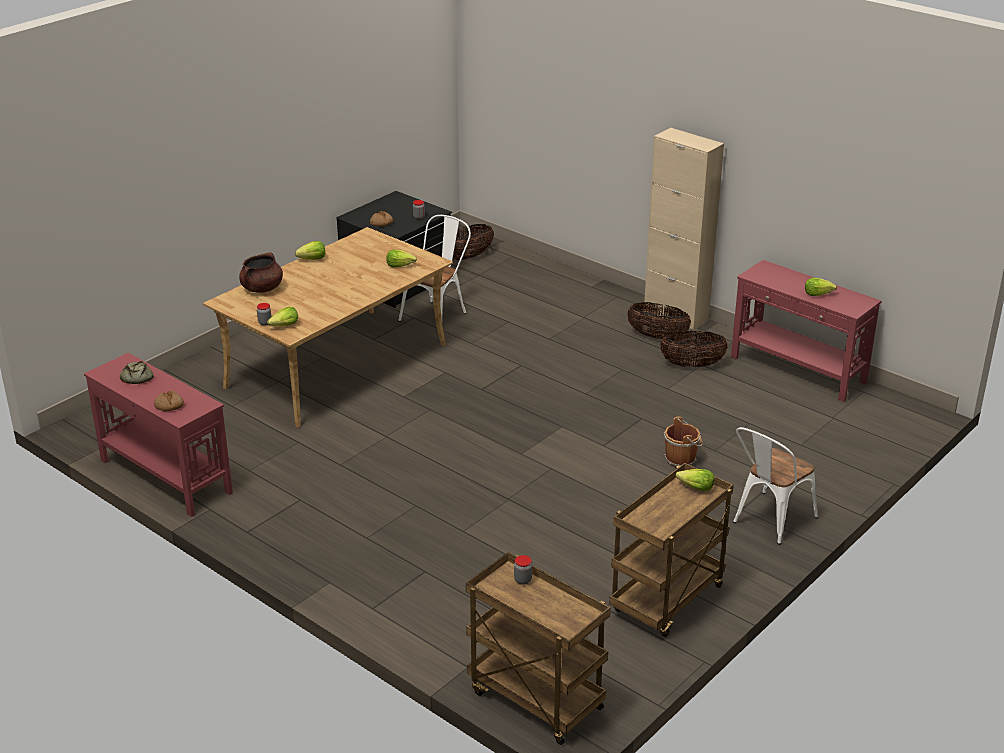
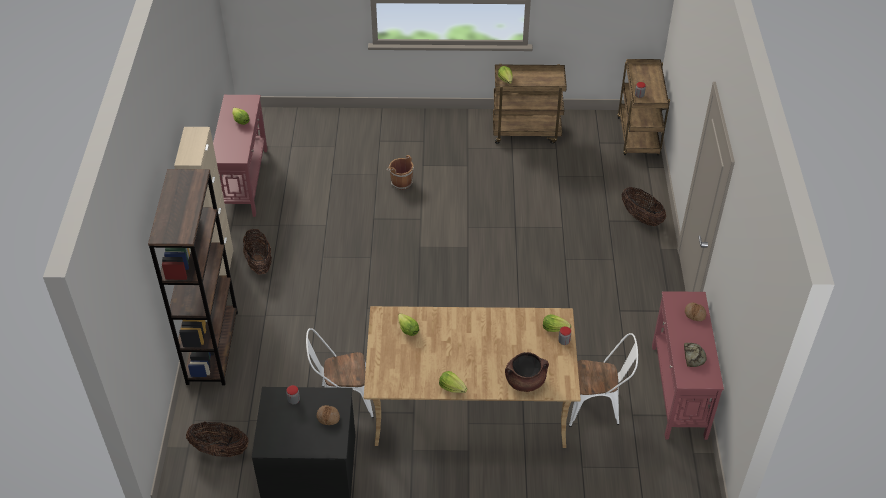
camera: 130 degrees left, 15 degrees up
(579, 285) = (212, 347): none -> brown bookcase
(692, 365) = (283, 228): basket -> basket (641, 217)
(769, 521) = (423, 128): white chair -> white chair (598, 406)

